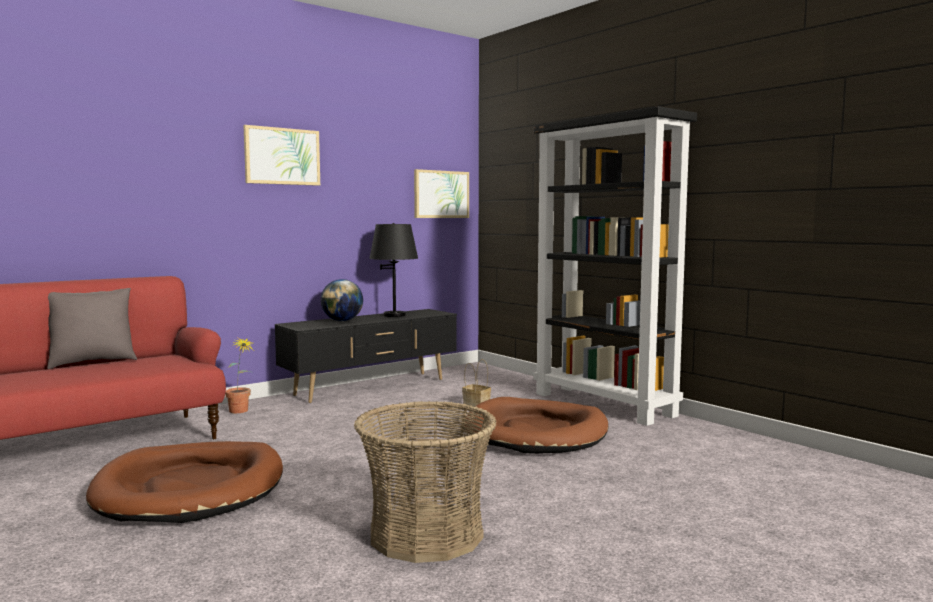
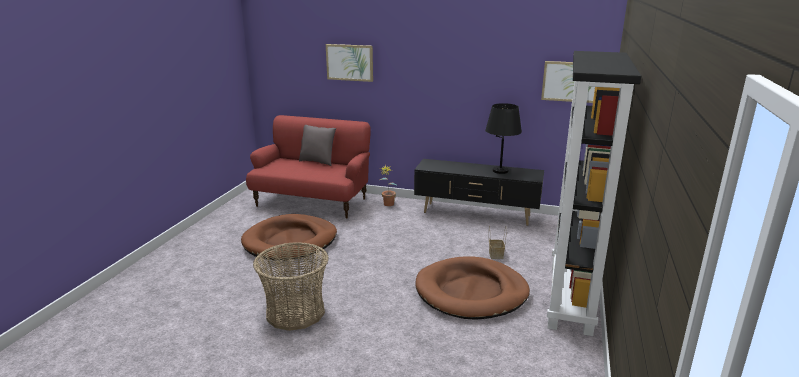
camera: 55 degrees right, 15 degrees up
(282, 156) = (436, 52): picture -> picture (349, 62)
(342, 321) = (458, 167): globe -> none

